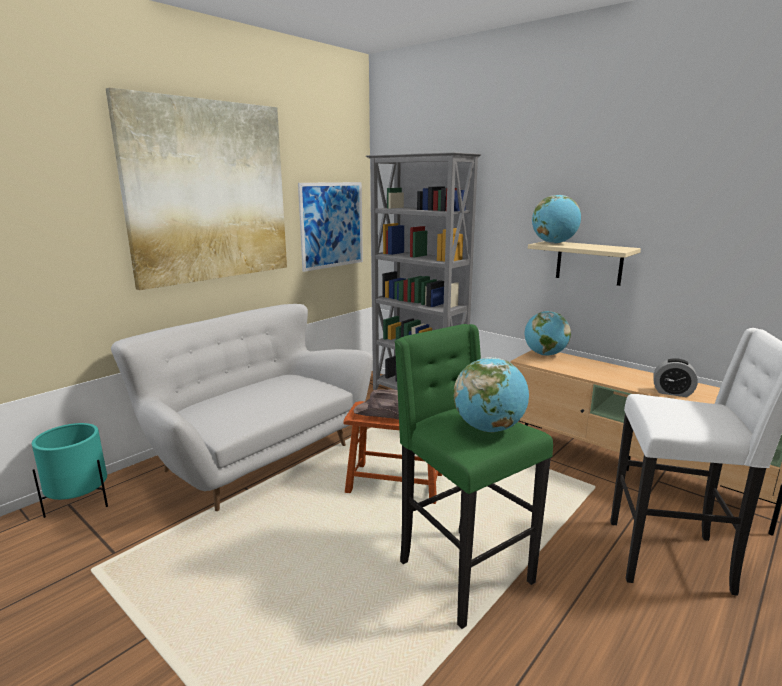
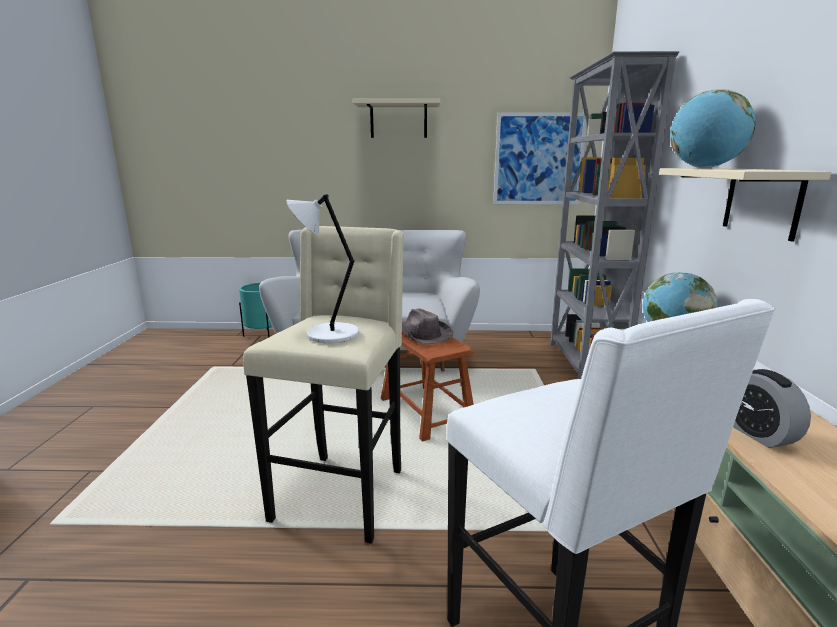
camera: 50 degrees right, 0 degrees up
(208, 192) = (398, 120): picture -> beige shelf
(461, 572) = (342, 493): green stool -> beige stool
(489, 428) = (329, 334): globe -> white table lamp

